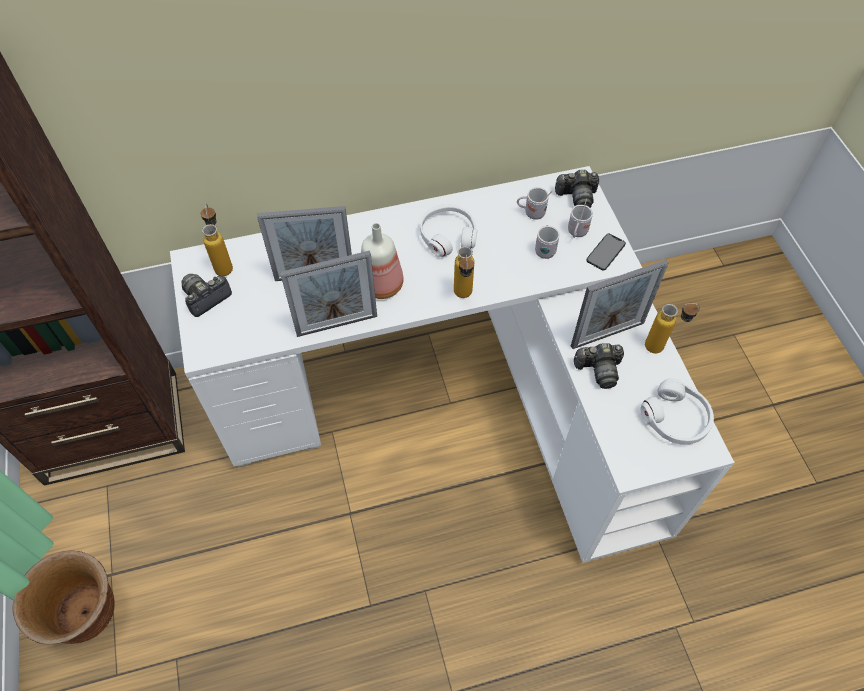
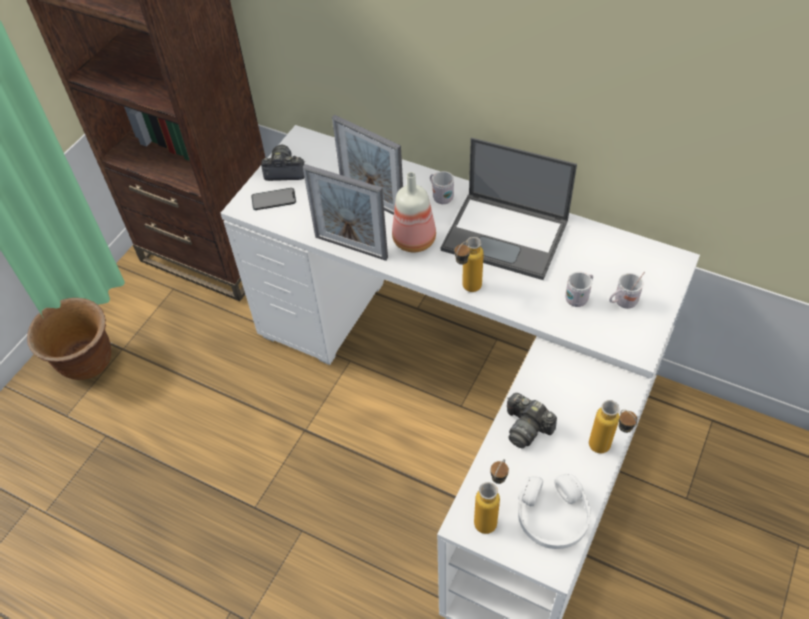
camera: 45 degrees right, 5 degrees down
(223, 263) = (320, 154): bottle -> bottle (490, 515)
(448, 235) = (506, 235): white headphones -> laptop
(531, 213) = (599, 261): white mug -> white mug (440, 196)
(577, 197) = (657, 273): camera -> none
(606, 252) = (633, 335): phone -> phone (273, 199)
(607, 334) = (566, 405): picture frame -> none

